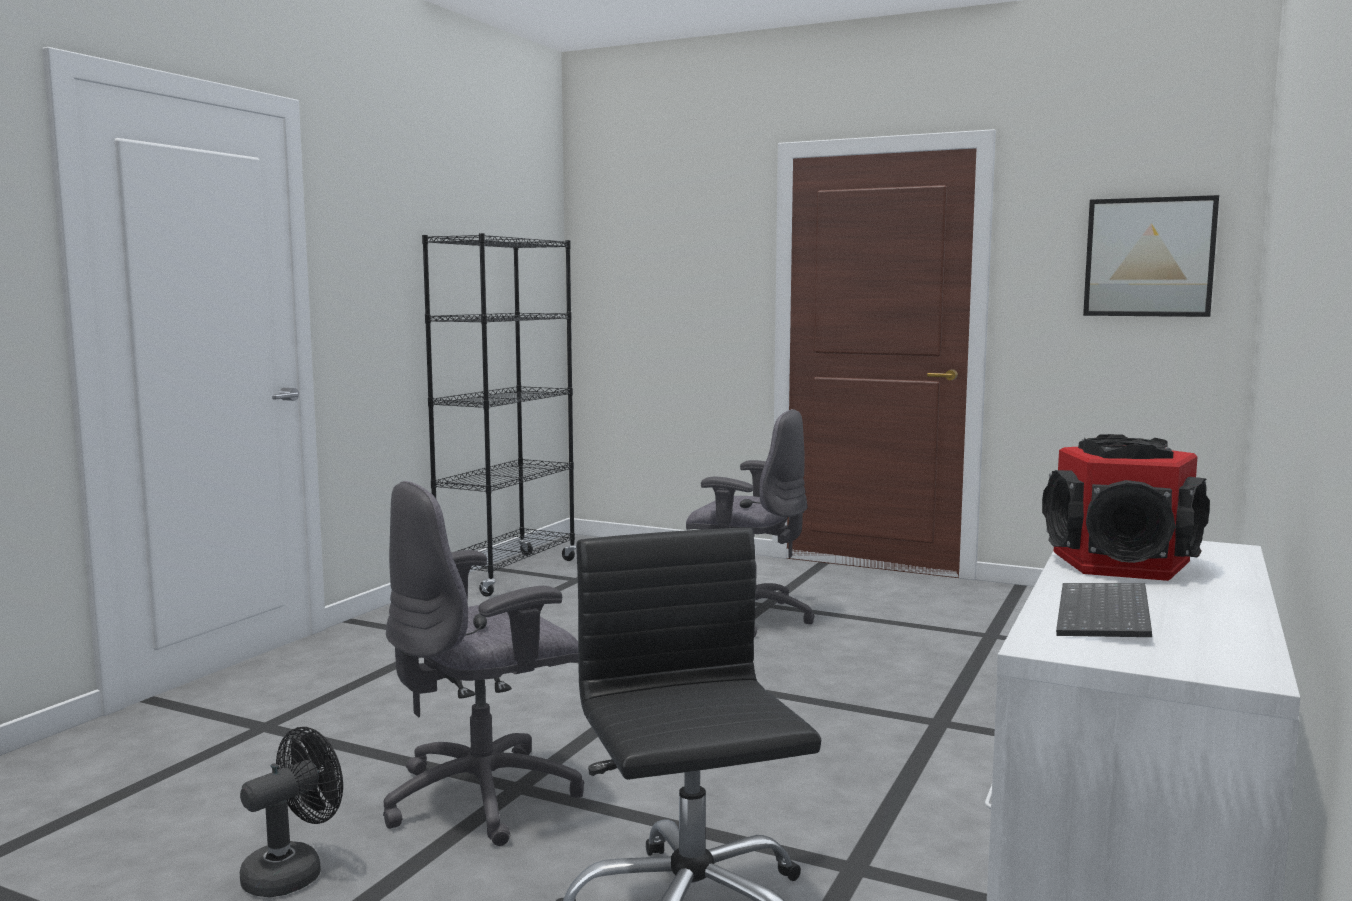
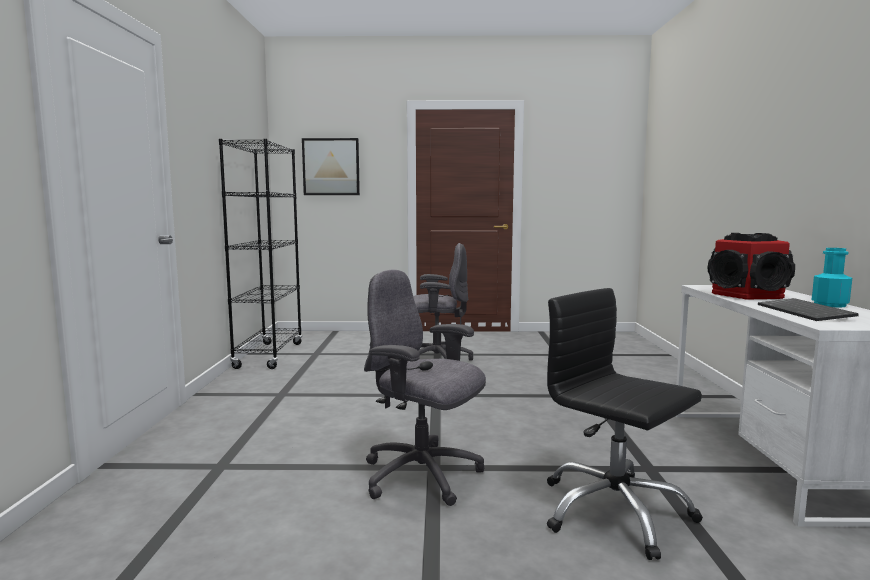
camera: 25 degrees left, 0 degrees up
(293, 872) = (363, 548): black fan -> none
(485, 797) = (422, 476): grey office chair -> grey office chair turned 90 degrees clockwise
(1149, 257) = (597, 166): picture -> picture (331, 167)
(1224, 606) = (829, 305): none -> turquoise bottle

